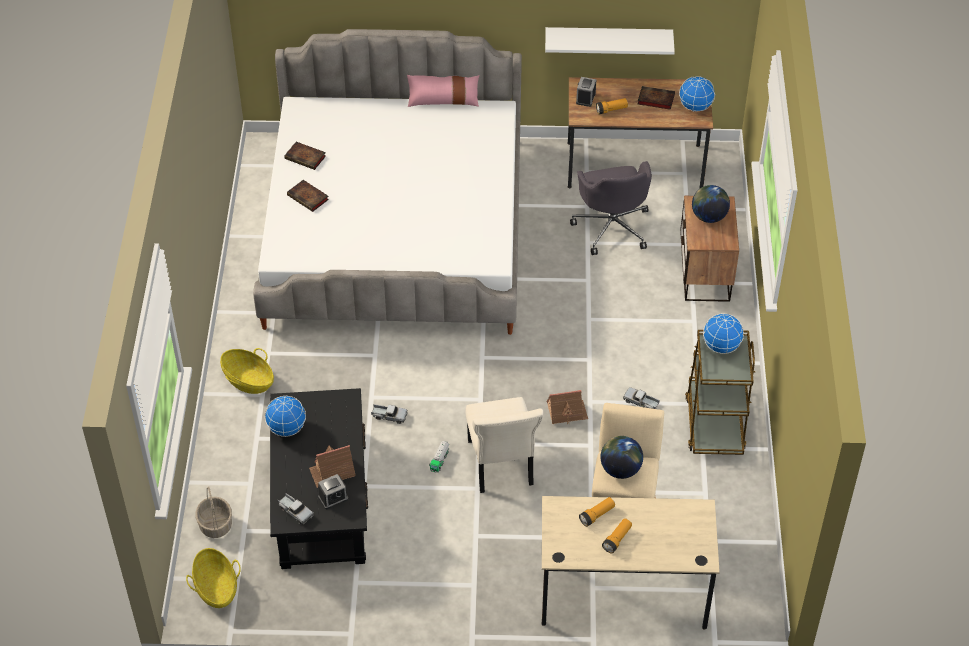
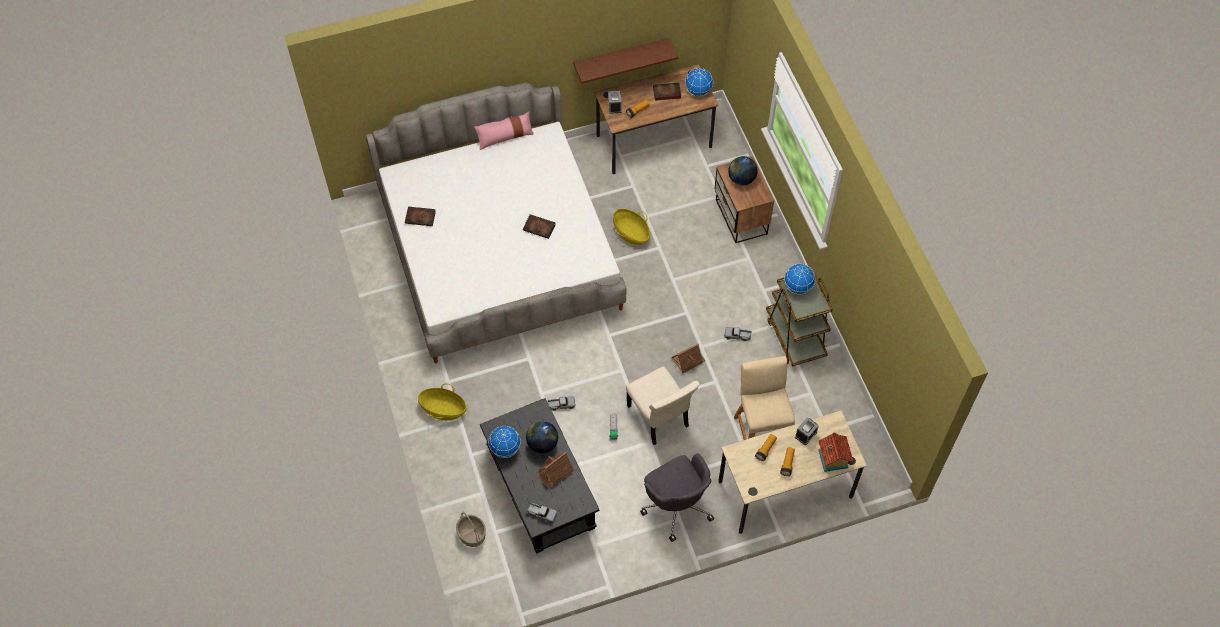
camera: 20 degrees left, 10 degrees up
(216, 588) = (495, 584): basket -> basket (631, 233)
(309, 198) = (439, 252): book -> book (540, 228)
(333, 498) = (564, 493): alarm clock -> alarm clock (805, 434)
(608, 39) = (621, 57): white shelf -> brown shelf
(612, 227) = (658, 197): grey office chair -> grey office chair (676, 505)
(620, 469) = (764, 406): globe -> globe (542, 443)
(677, 551) = (832, 459): none -> toy house

